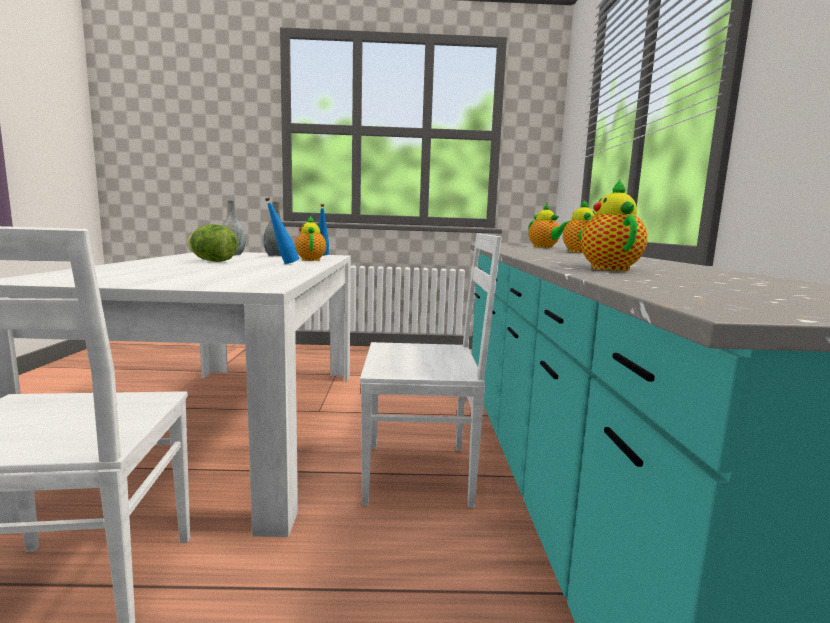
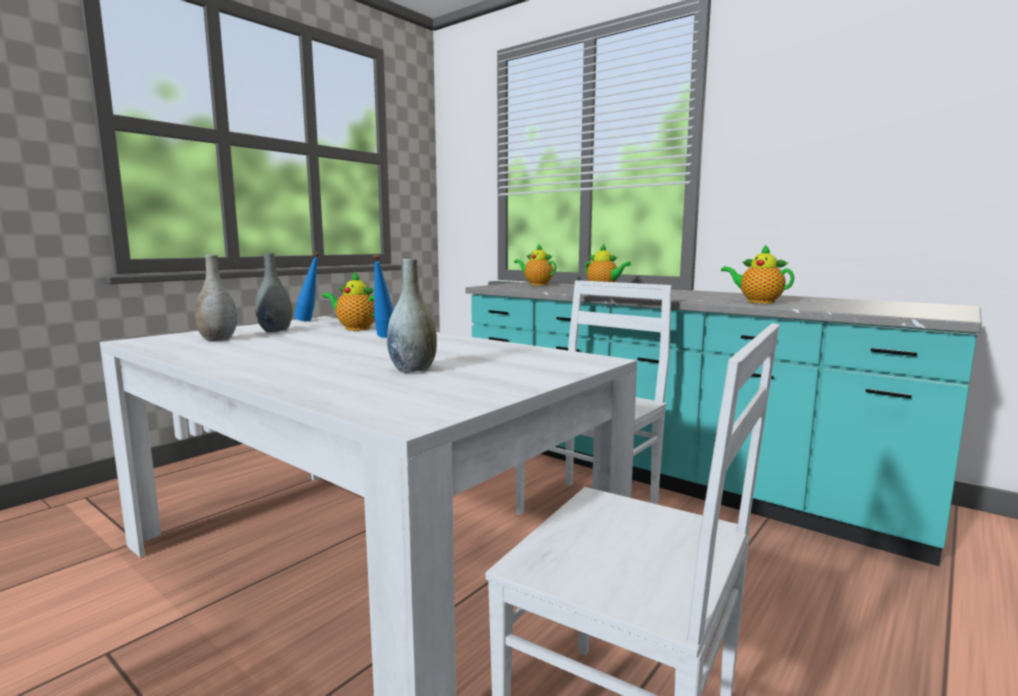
camera: 50 degrees left, 0 degrees up
(171, 272) = (413, 370): none -> grey vase
(213, 261) = (303, 351): lettuce -> none
(545, 247) = (536, 284): teapot -> teapot turned 150 degrees counterclockwise

